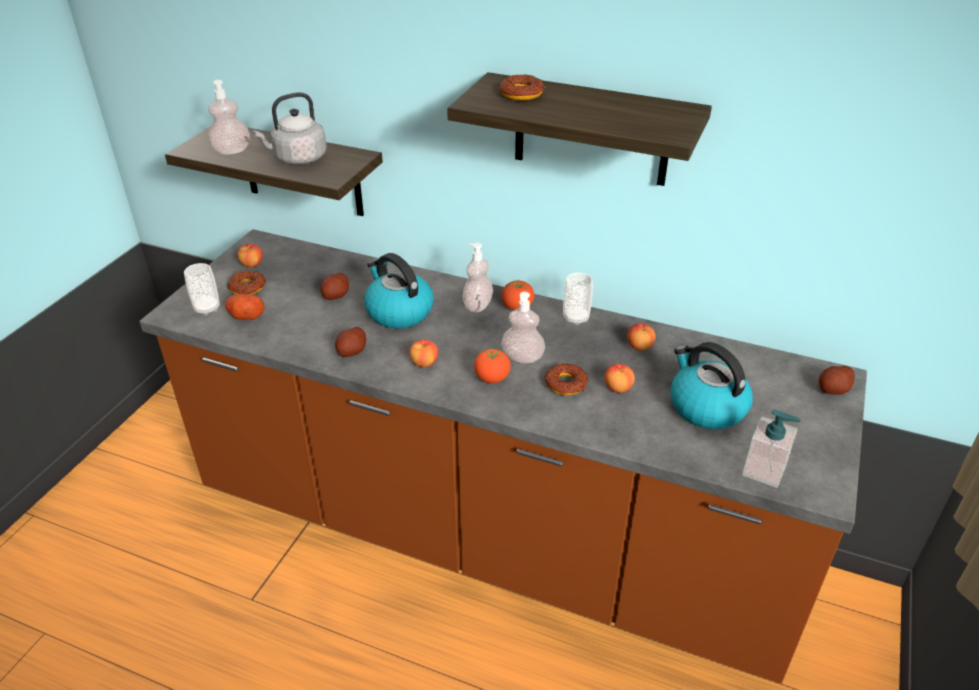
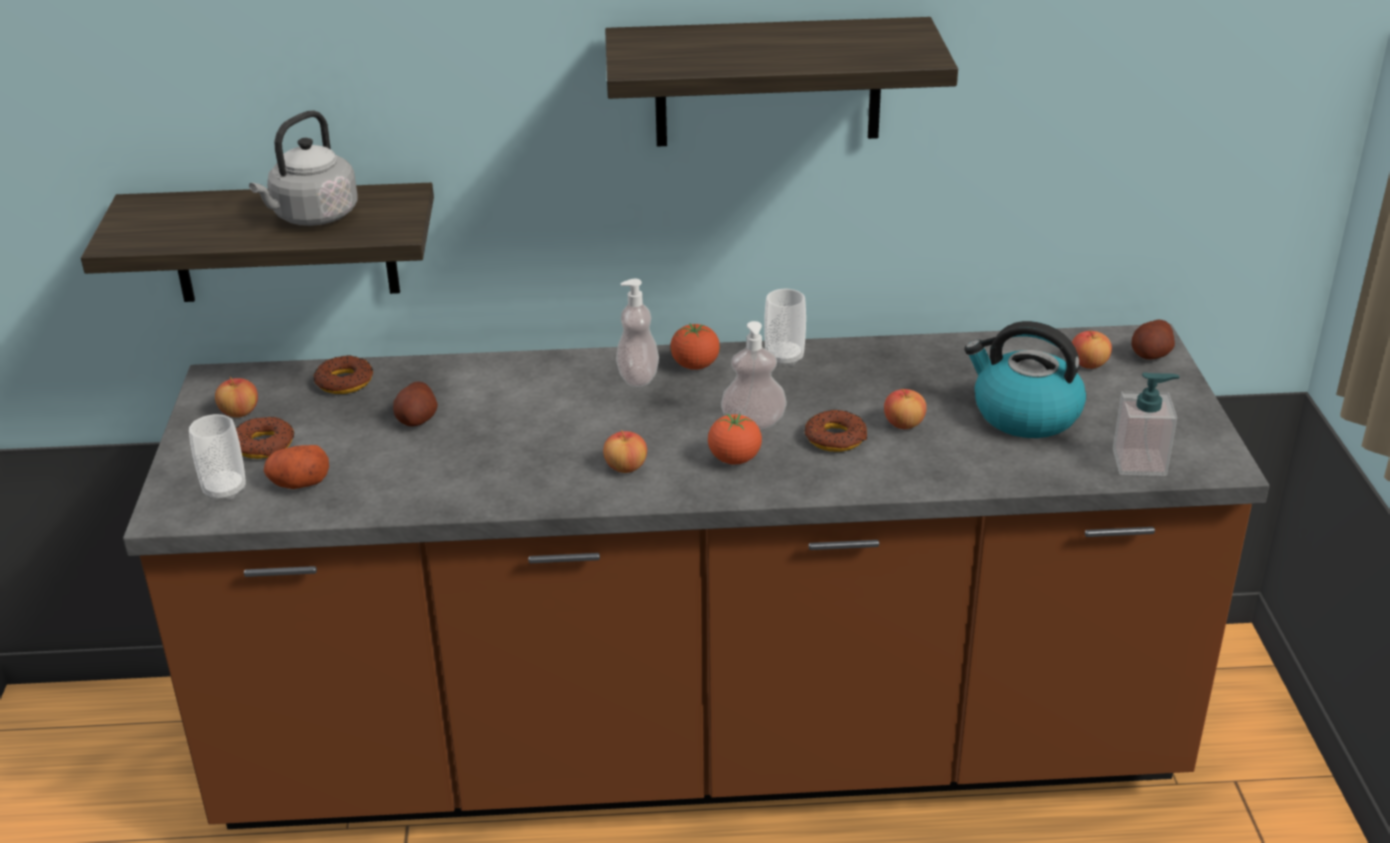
camera: 25 degrees left, 5 degrees down
(232, 151) = (192, 229): soap dispenser -> none
(352, 352) = (509, 483): potato -> none
(398, 312) = (531, 415): kettle -> none
(521, 93) = (685, 45): donut -> donut (344, 382)
(639, 346) = (892, 369): apple -> apple (1088, 364)

